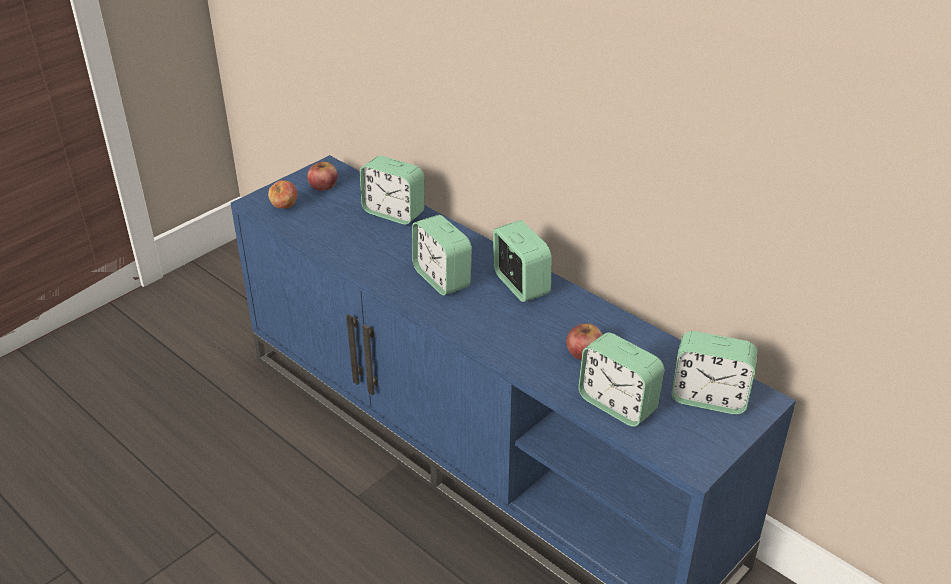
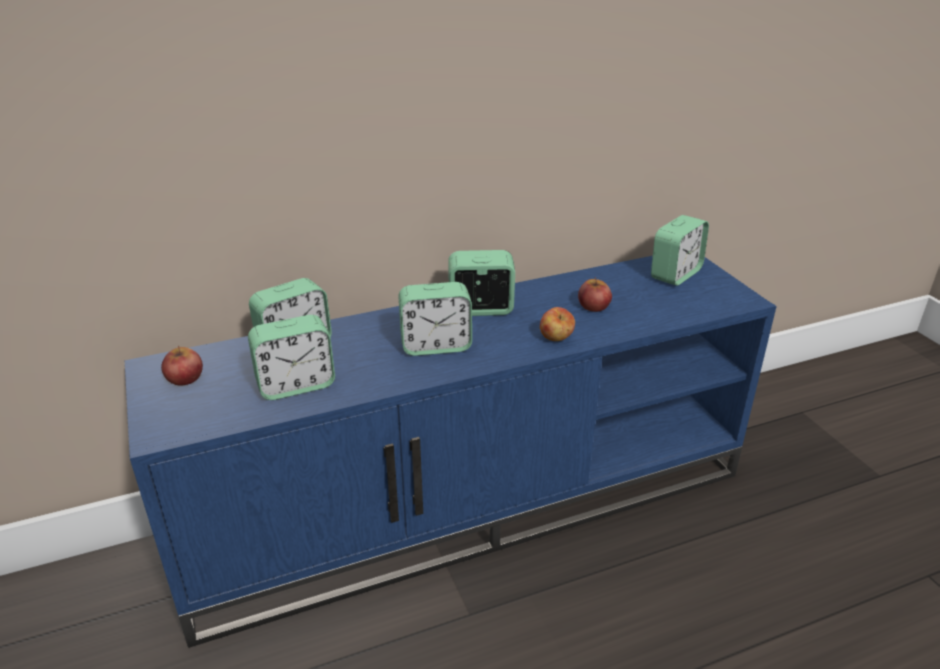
camera: 65 degrees left, 5 degrees down
(284, 207) = (196, 415): apple -> apple (556, 339)
(617, 404) = (666, 310): alarm clock -> alarm clock (296, 385)

